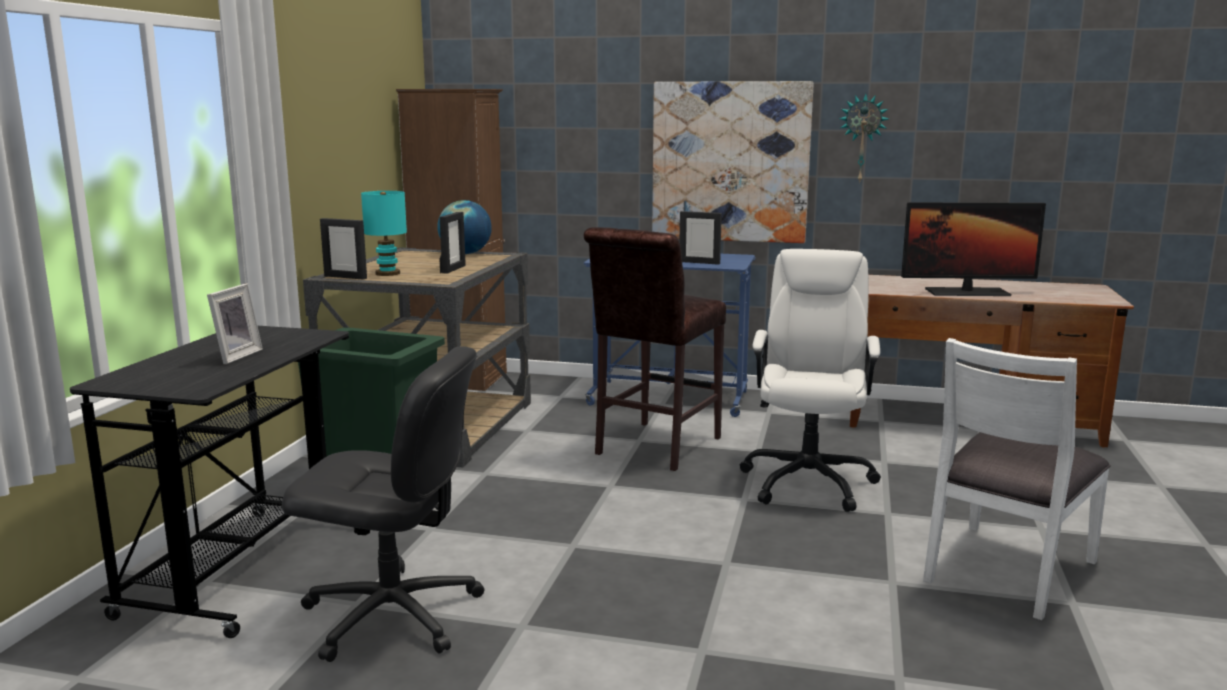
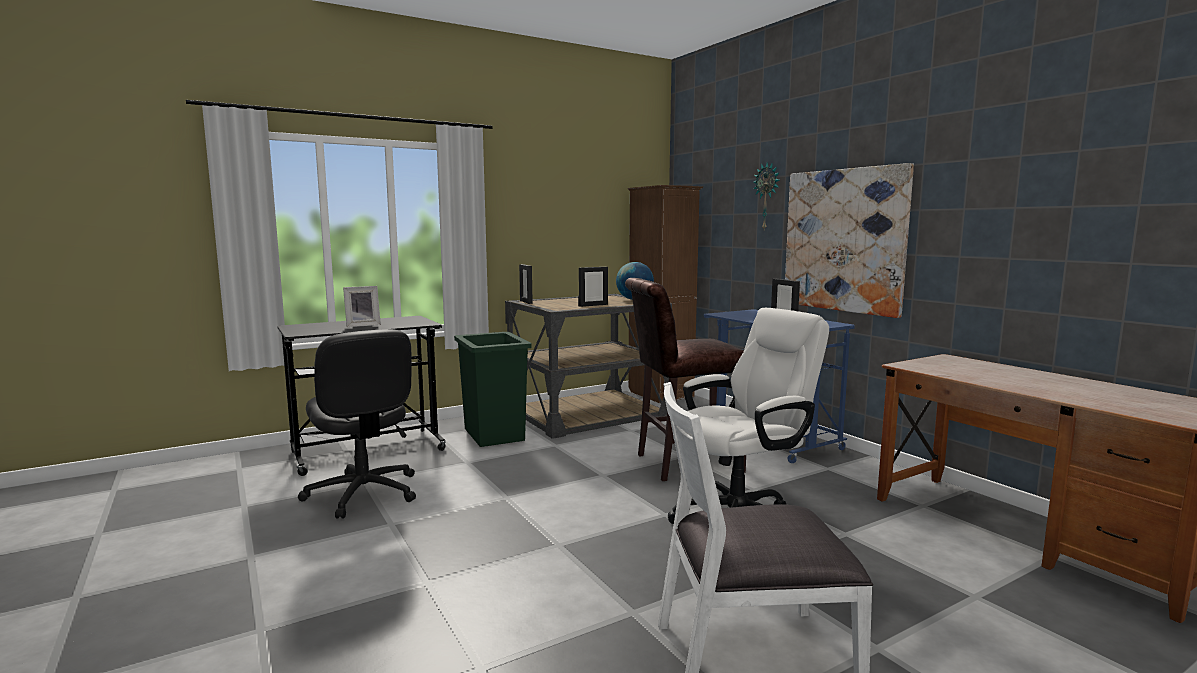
camera: 45 degrees right, 5 degrees down
(387, 273) = (553, 303): turquoise table lamp -> none
(862, 138) = (958, 217): wall clock -> wall clock (767, 196)
(967, 292) = (1012, 383): monitor -> none

